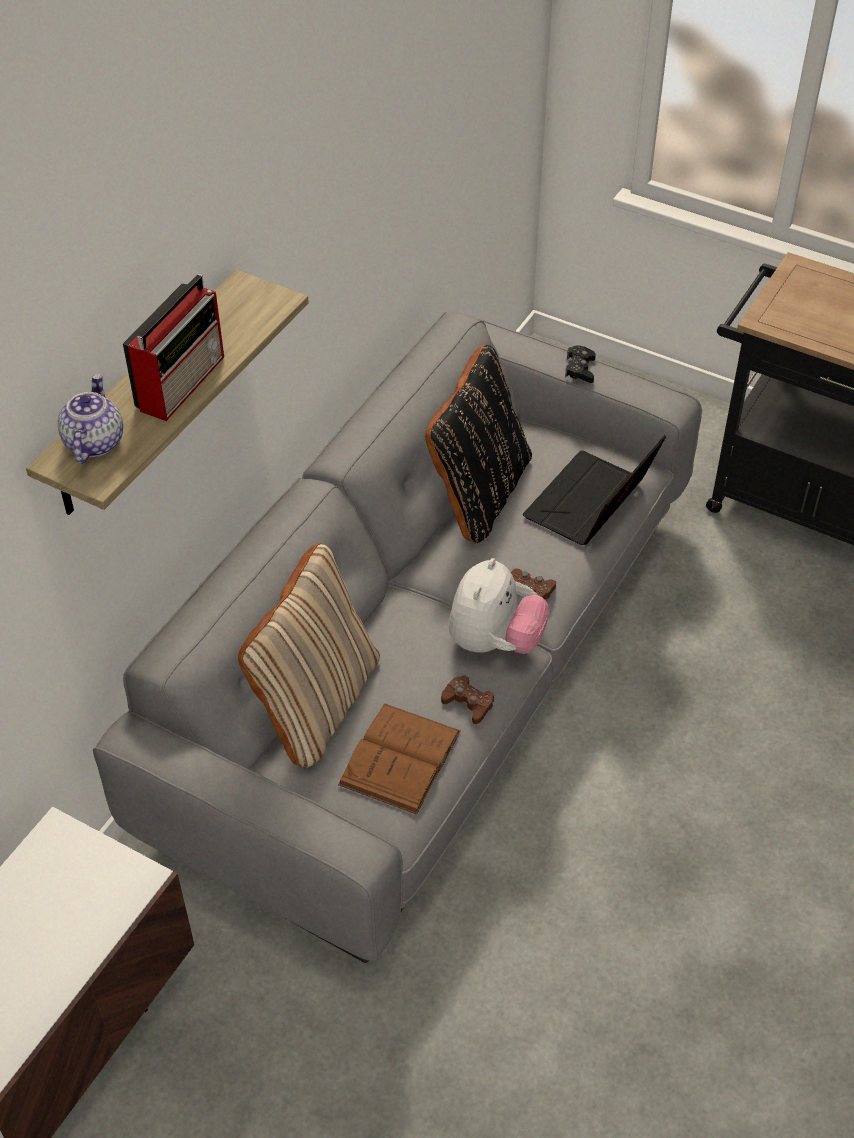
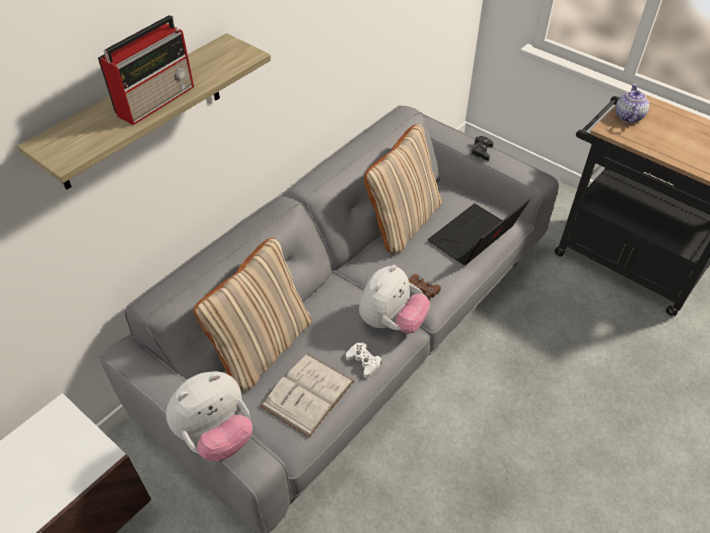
camera: 10 degrees right, 0 degrees up
(93, 442) = (73, 133): teapot -> teapot (628, 116)
(298, 824) = (216, 435): none -> plush toy
(400, 758) = (308, 394): brown book -> white book
(468, 703) = (364, 362): brown game controller -> white game controller
(479, 493) = (402, 222): black pillow -> beige pillow

